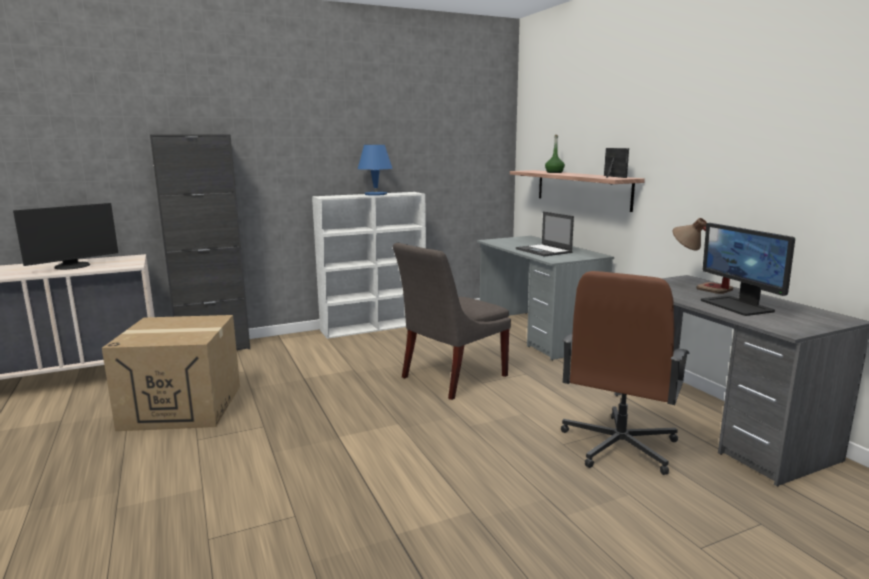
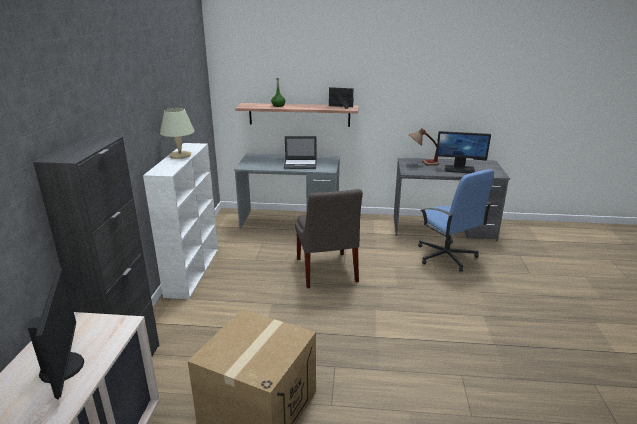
camera: 60 degrees left, 10 degrees up
(375, 194) = (180, 155): blue table lamp -> beige table lamp
(618, 446) = (446, 256): brown office chair -> blue office chair

